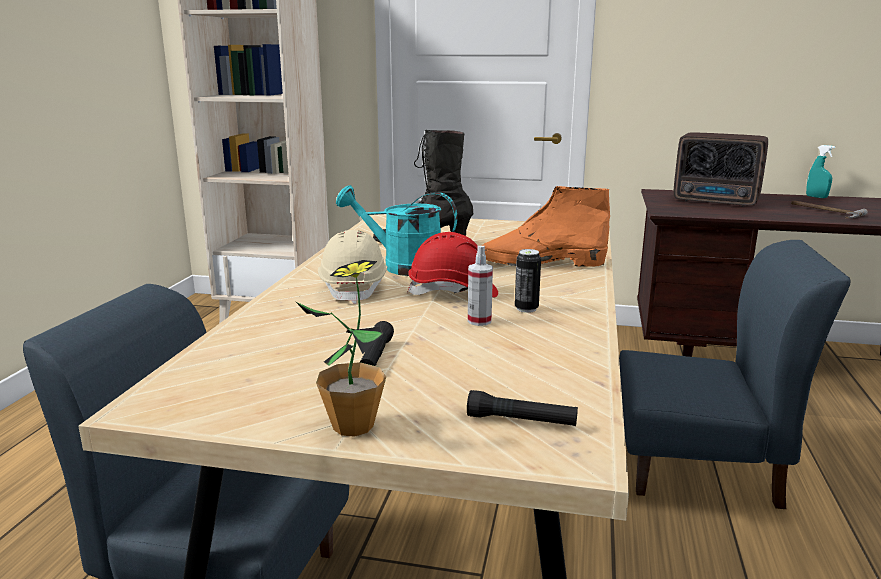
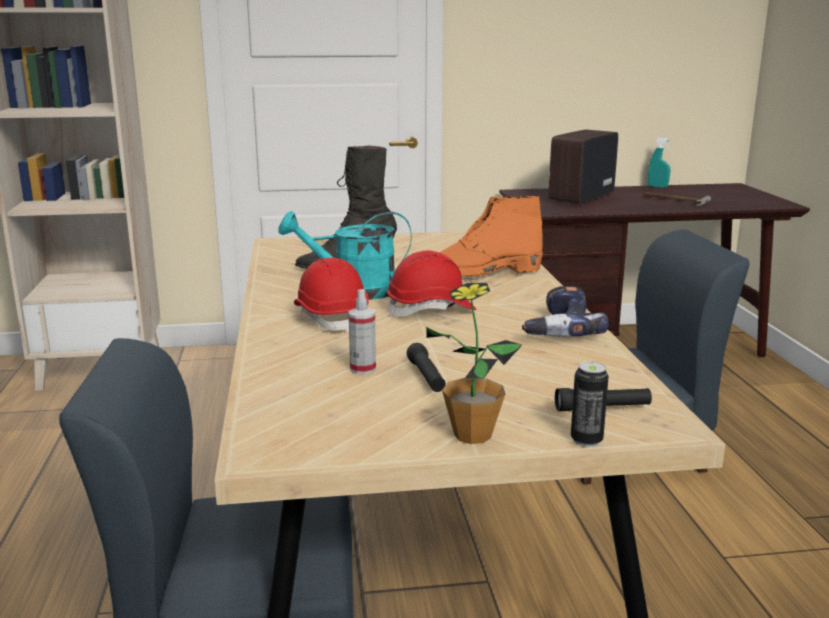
camera: 20 degrees left, 0 degrees up
(354, 288) = (331, 317): beige hard hat -> red hard hat
(479, 321) = (483, 333): spray bottle -> spray bottle (363, 369)
(526, 309) = (512, 317): can -> can (586, 440)
(561, 326) = (558, 328): none -> power drill
(717, 201) = (579, 198): radio -> radio turned 120 degrees clockwise

